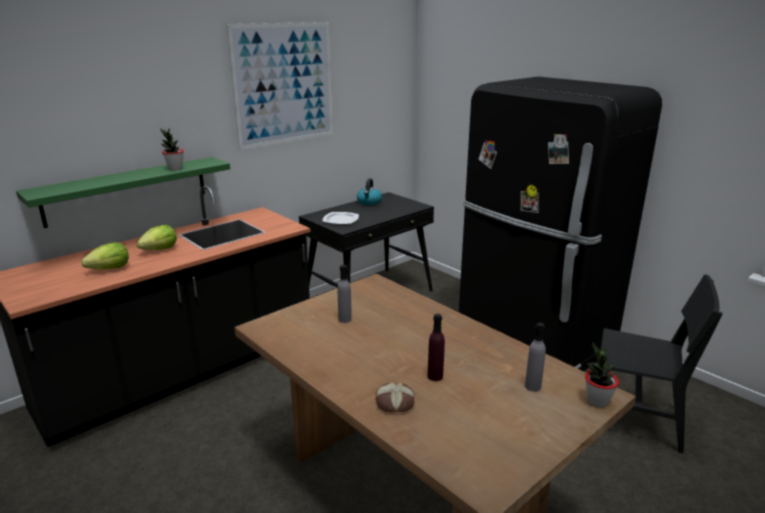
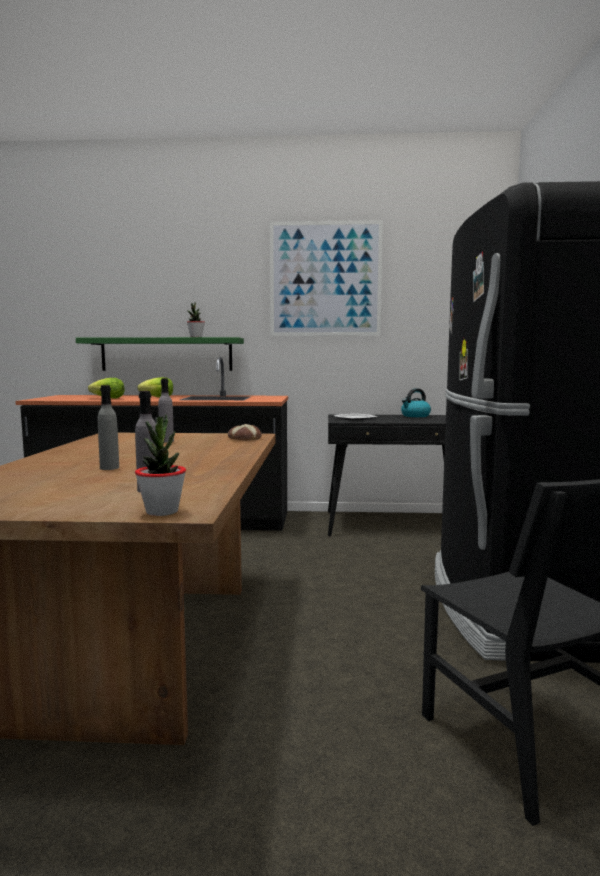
camera: 45 degrees right, 15 degrees down
(394, 403) = (38, 468): bread -> bread (244, 439)
(435, 376) = (109, 468): purple bottle -> grey bottle

